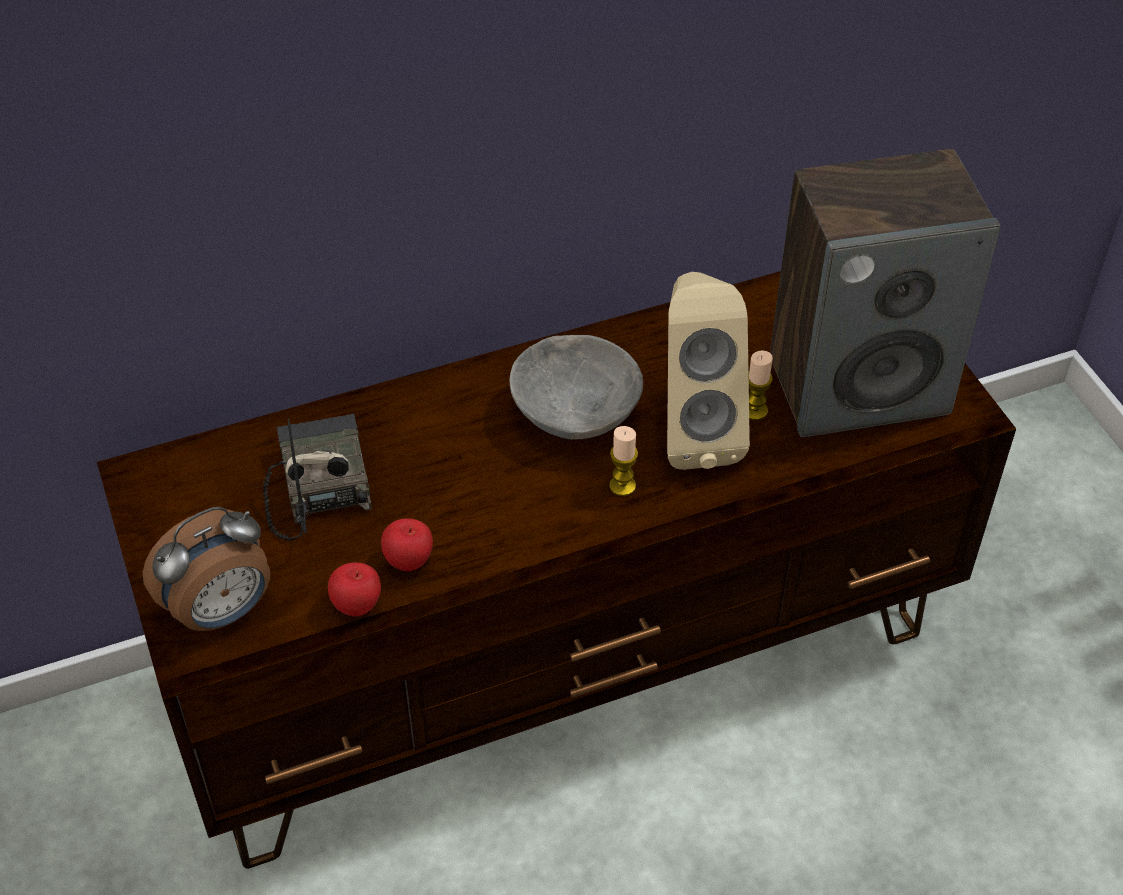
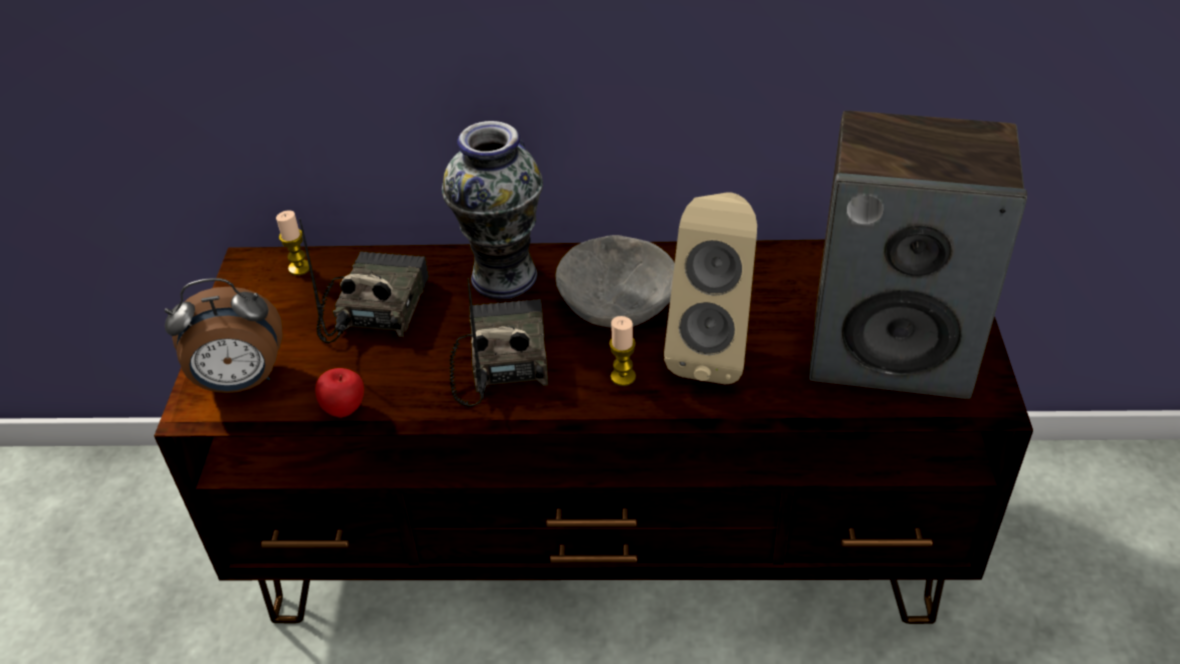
camera: 25 degrees right, 5 degrees down
(409, 562) = (408, 387): apple -> none
(438, 411) = (505, 277): none -> vase
(489, 505) = (500, 361): none -> radio
(754, 411) = (778, 347): candle -> candle (299, 268)

